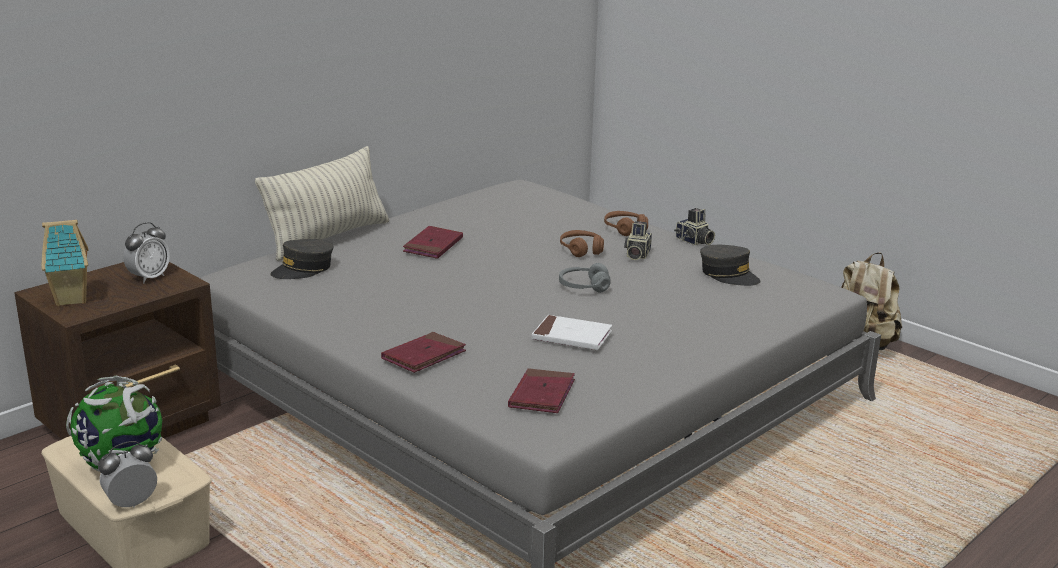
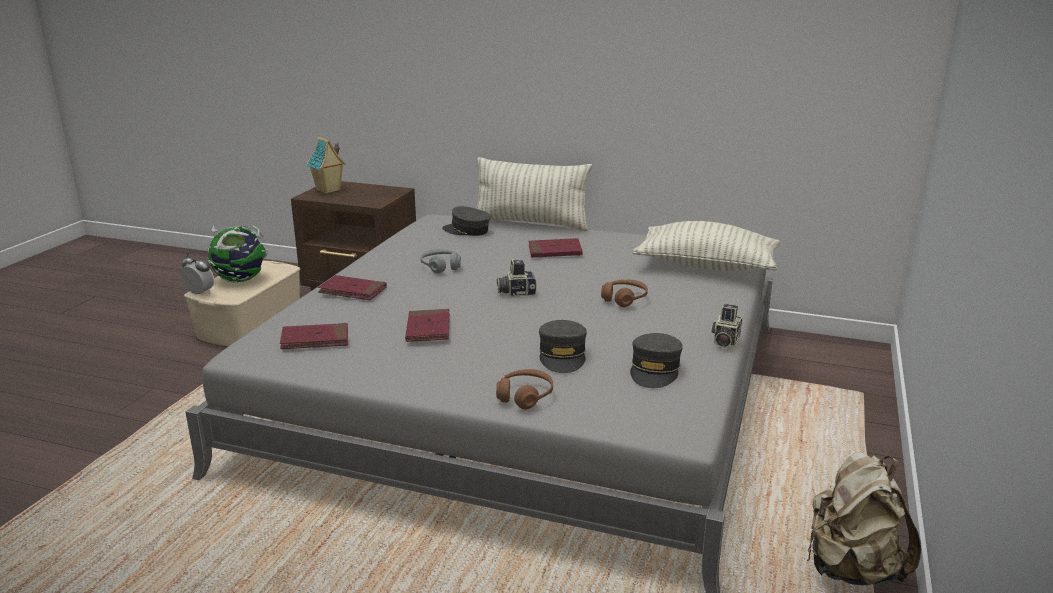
camera: 65 degrees right, 0 degrees up
(149, 278) = (374, 195): alarm clock -> none
(548, 204) = (706, 266): none -> pillow
(572, 336) = (428, 329): white book -> red book
(583, 287) = (538, 314): grey headphones -> grey headphones (441, 266)
(625, 229) = (706, 306): brown headphones -> brown headphones (525, 396)
(636, 255) = (648, 322): camera -> camera (516, 292)
(676, 298) = (562, 356): none -> grey cap

